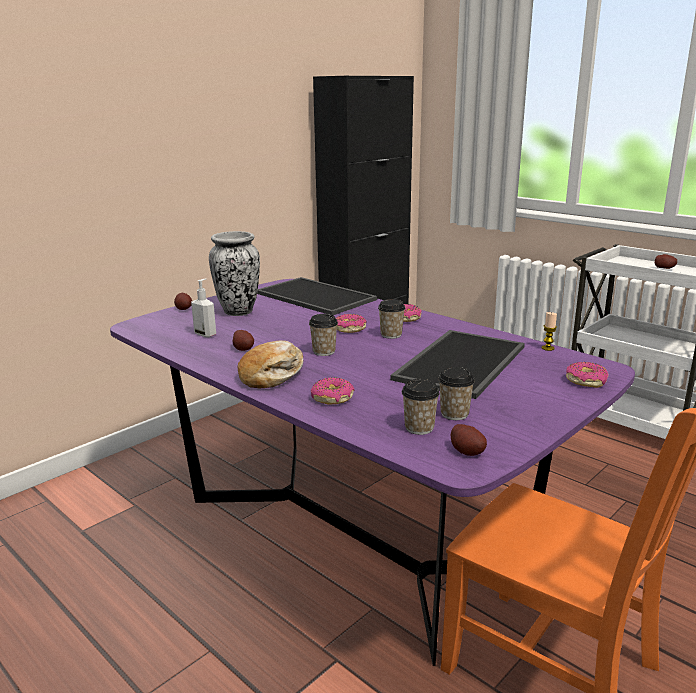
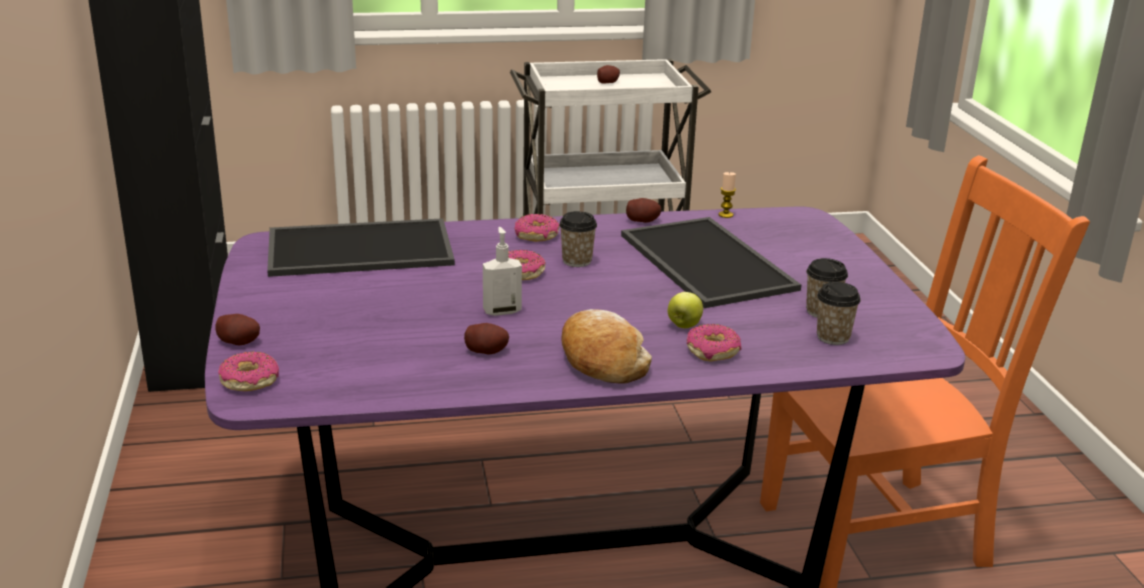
camera: 55 degrees left, 5 degrees up
(205, 334) = (387, 358): soap dispenser -> soap dispenser (502, 311)
(238, 311) = (329, 310): vase -> none
(324, 352) = (572, 311): cup -> none
(354, 381) = (684, 325): none -> apple
(468, 451) = (902, 336): potato -> potato (643, 220)
(586, 381) = (819, 235): donut -> donut (249, 380)

